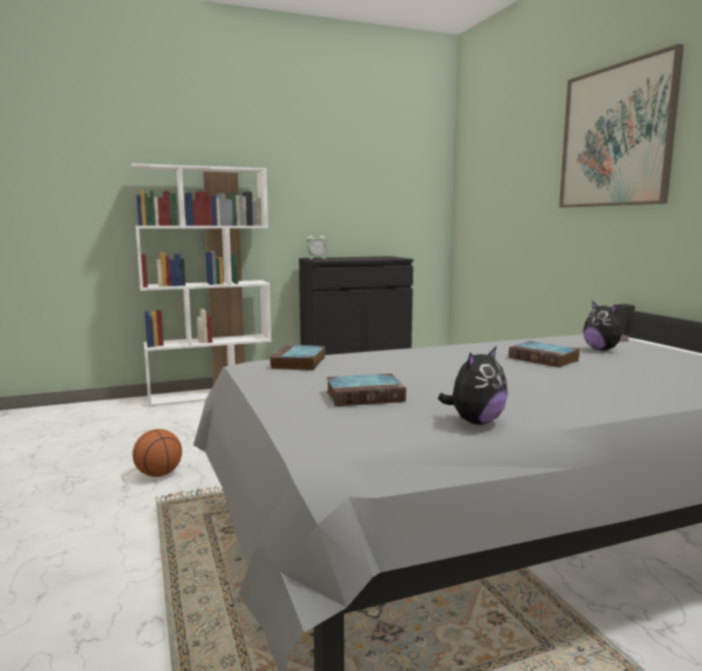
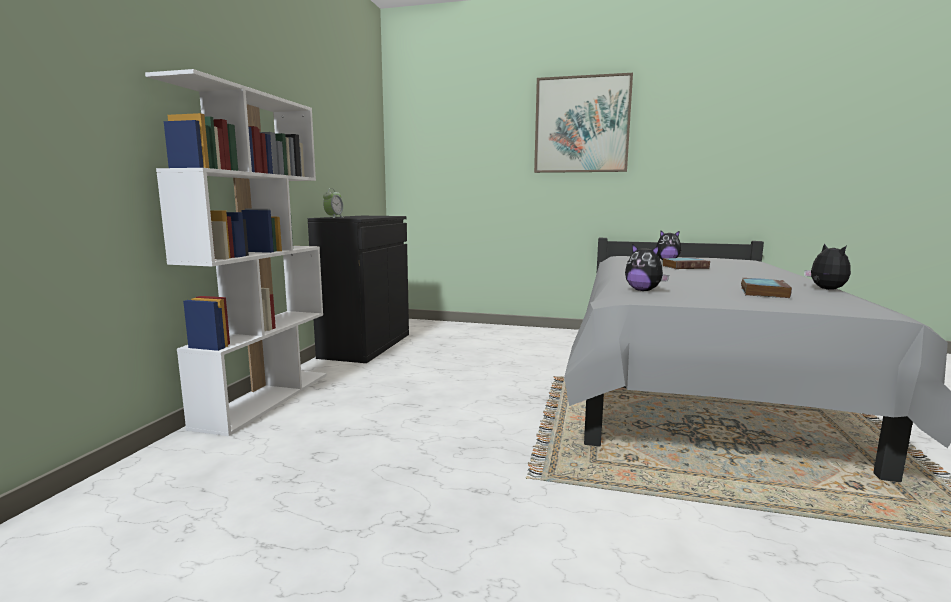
camera: 55 degrees left, 0 degrees up
(158, 474) = (467, 467): basketball -> none
(299, 363) = (643, 290): book -> plush toy

